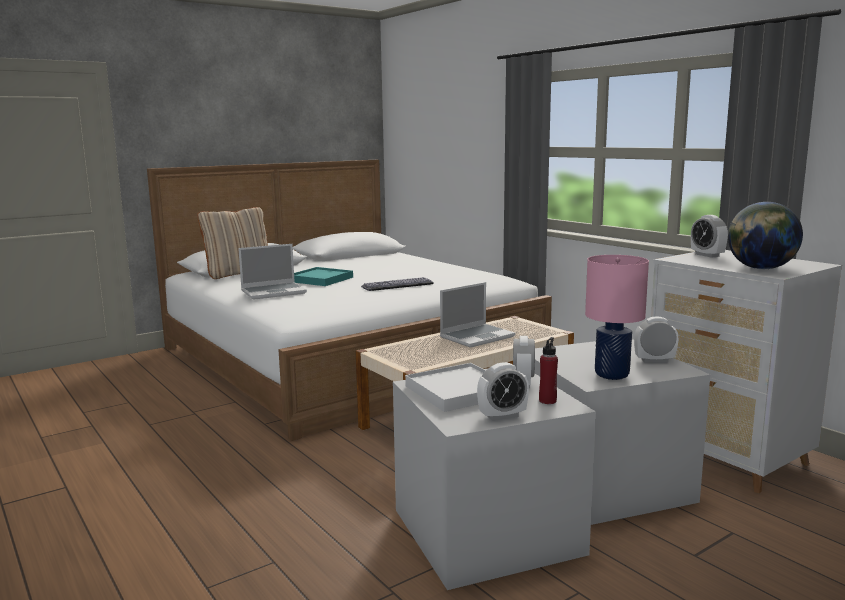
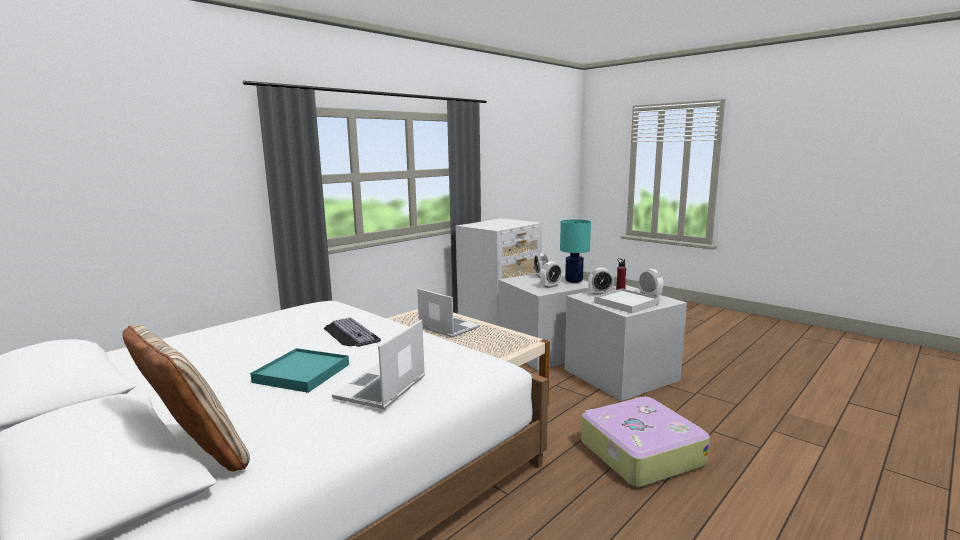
camera: 100 degrees left, 0 degrees up
(270, 493) = (639, 452): none -> suitcase
(274, 292) = (381, 388): laptop -> laptop turned 120 degrees counterclockwise
(611, 377) = (574, 282): pink table lamp -> turquoise table lamp
(707, 255) = (481, 226): alarm clock -> alarm clock (550, 286)
(760, 268) = (518, 223): globe -> none

